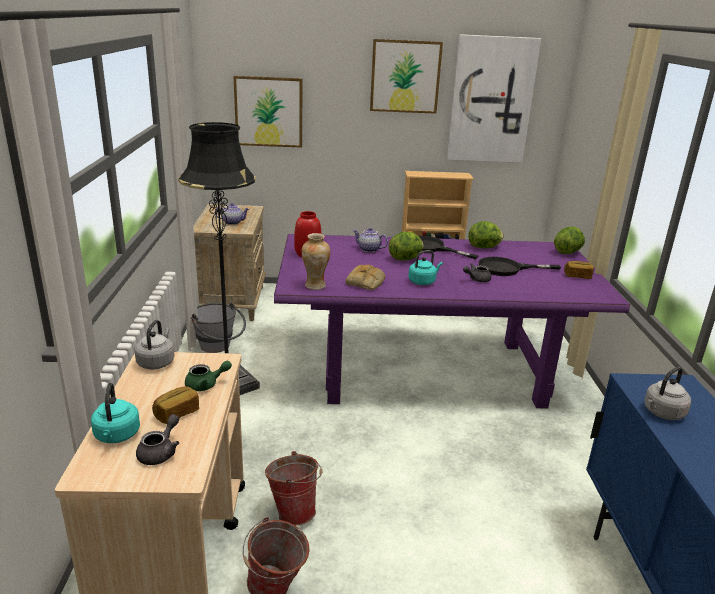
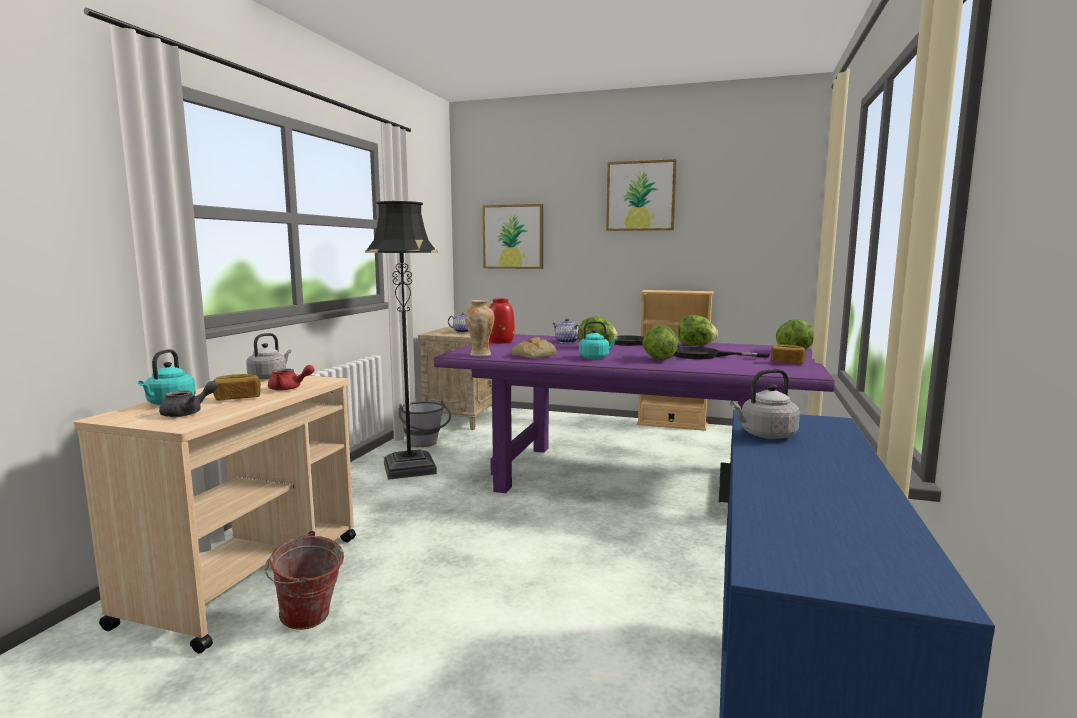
camera: 20 degrees right, 15 degrees down
(206, 385) = (289, 388): green teapot -> red teapot
(294, 510) = (386, 564): bucket -> none
(476, 279) = (658, 359): grey teapot -> lettuce
(491, 100) = (732, 214): picture -> none

